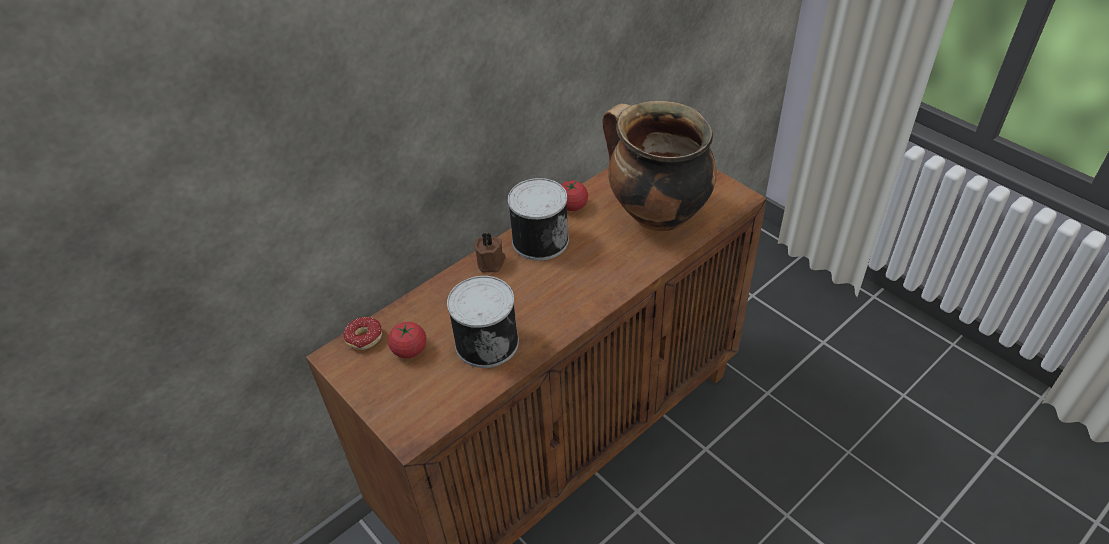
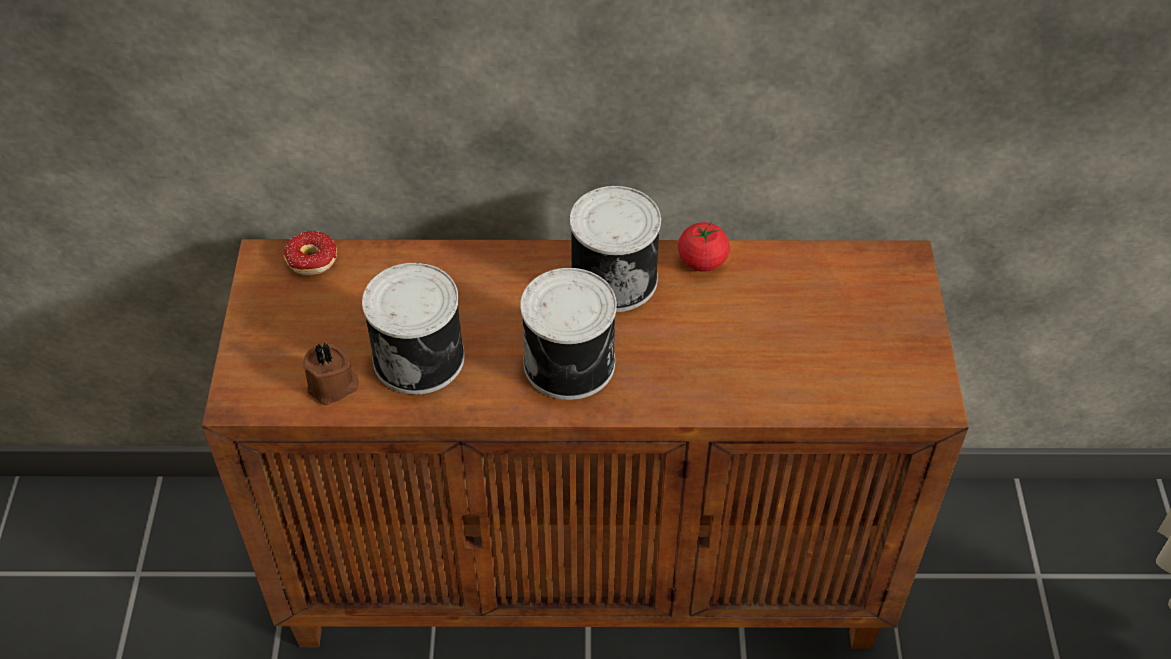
camera: 40 degrees right, 5 degrees up
(409, 350) = (338, 306): tomato -> none
(492, 262) = (530, 267): brown candle -> brown candle (333, 386)
(568, 290) = (572, 363): none -> can
(655, 215) = (789, 345): cooking pot -> none

